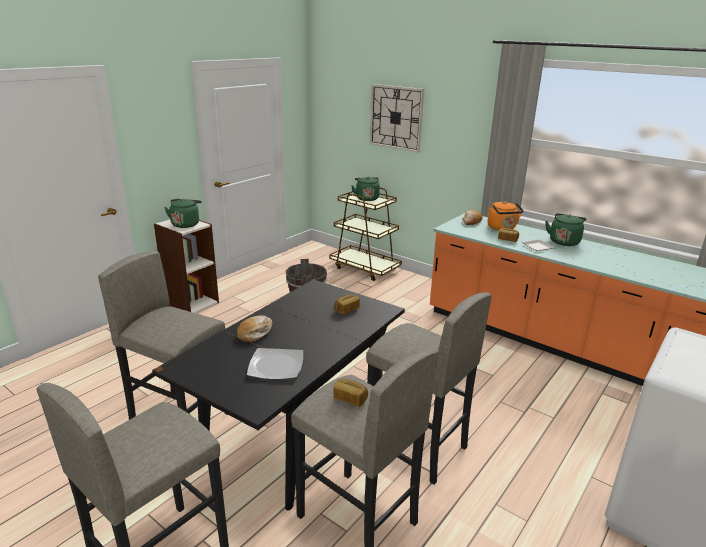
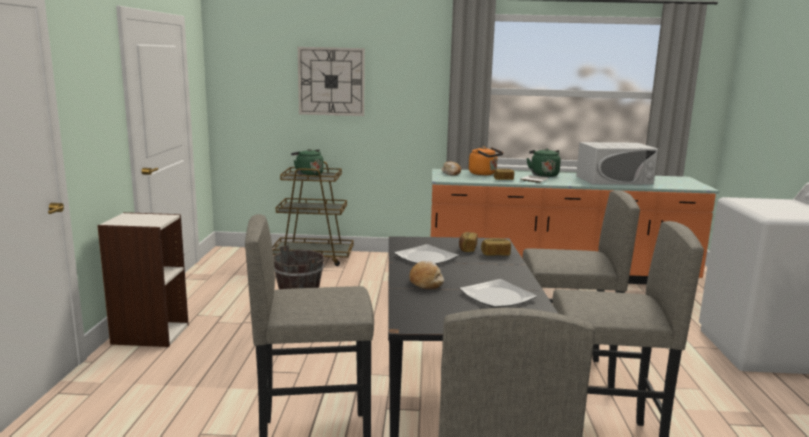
camera: 35 degrees left, 10 degrees down
(186, 224) = (146, 219): green kettle -> none
(299, 309) = (426, 258): none -> plate
(350, 398) = (600, 297): bread -> bread (495, 254)
(635, 265) = (614, 180): none -> white microwave

